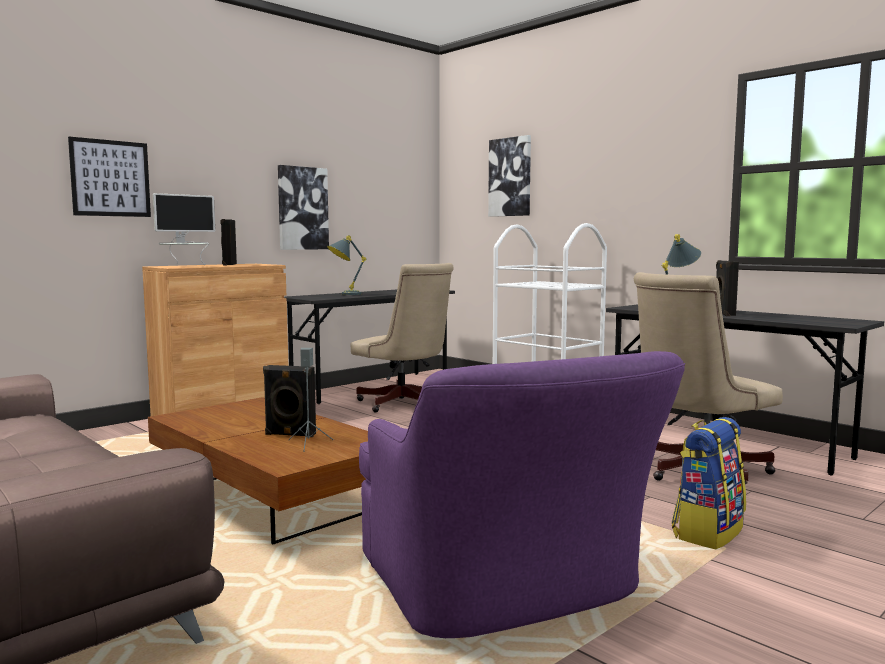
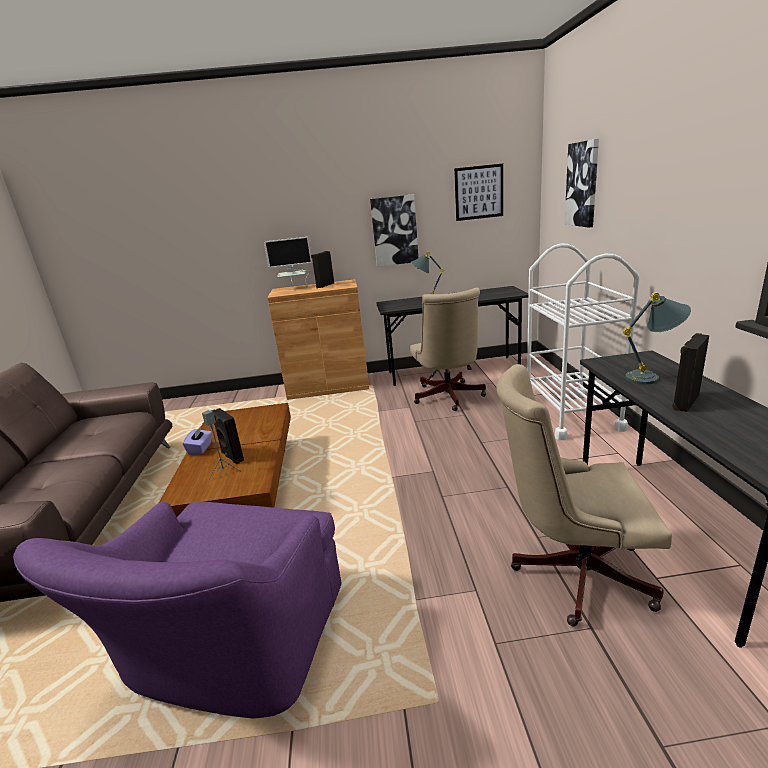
camera: 40 degrees right, 15 degrees up
(110, 178) = (246, 231): picture -> picture (479, 192)
(221, 437) = (200, 449): none -> purple tissue box
(707, 532) = (455, 668): backpack -> none

